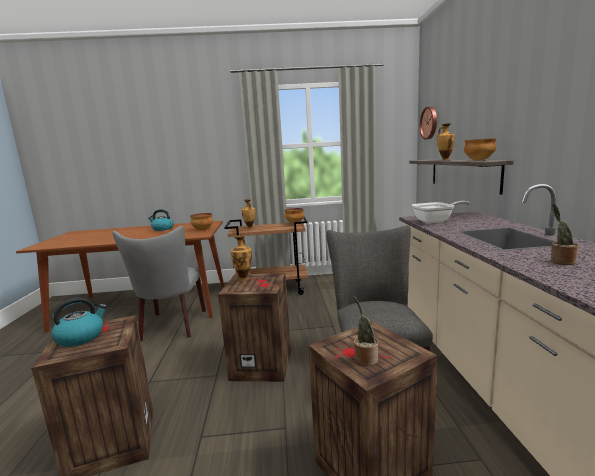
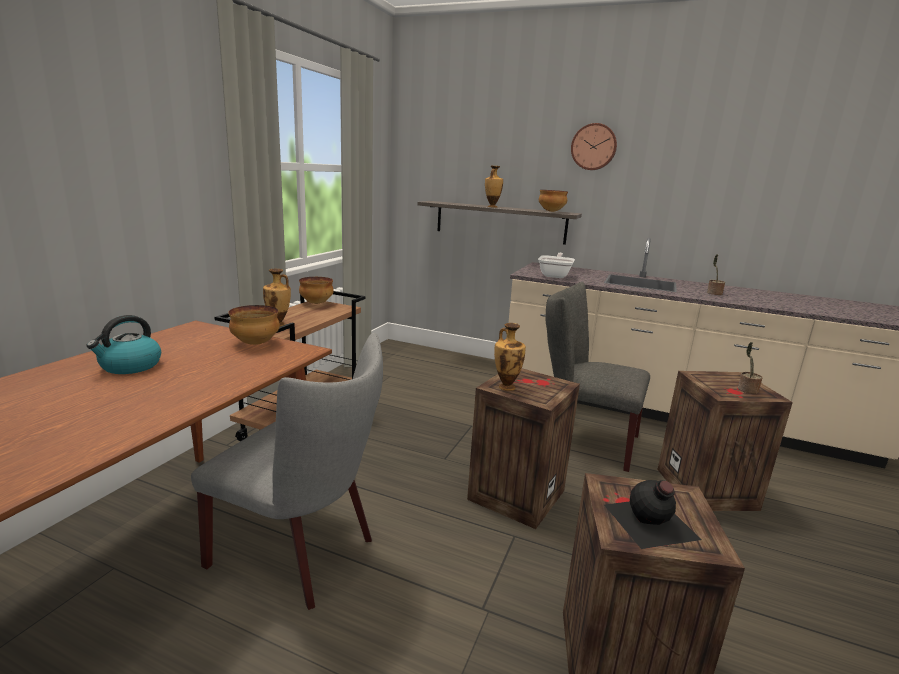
camera: 65 degrees left, 5 degrees up
(81, 337) = (650, 522): kettle -> black bottle
(429, 123) = (426, 154): wall clock -> wall clock (594, 147)

